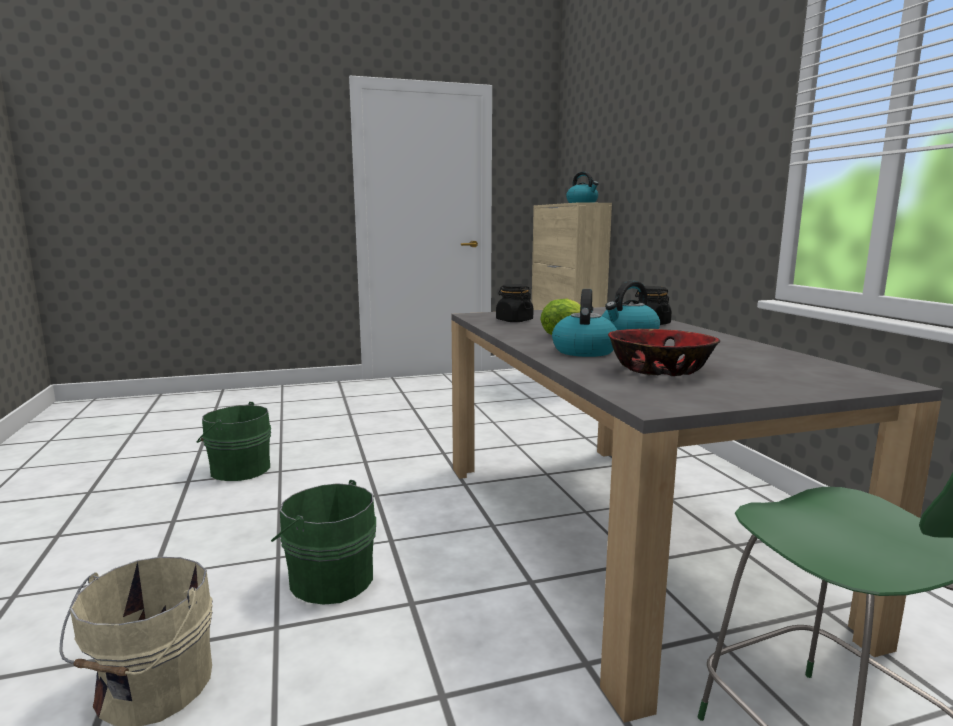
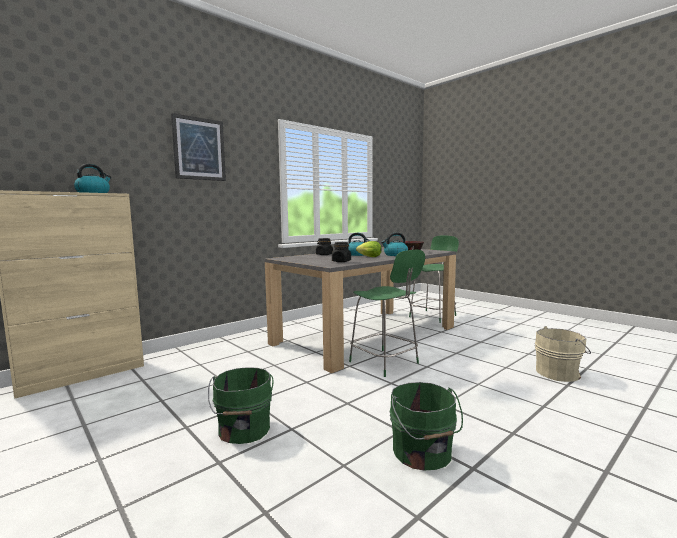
camera: 115 degrees left, 5 degrees down
(329, 579) = (470, 368): green bucket -> green bucket (243, 430)
(444, 511) = (385, 363): none -> green chair
(678, 120) = (199, 149): none -> picture

